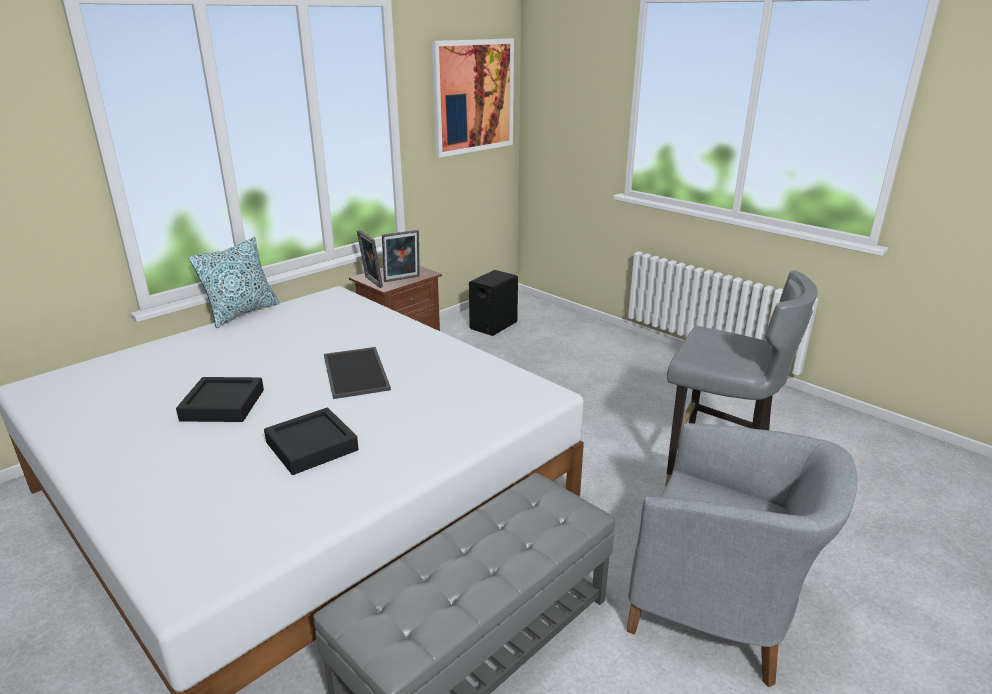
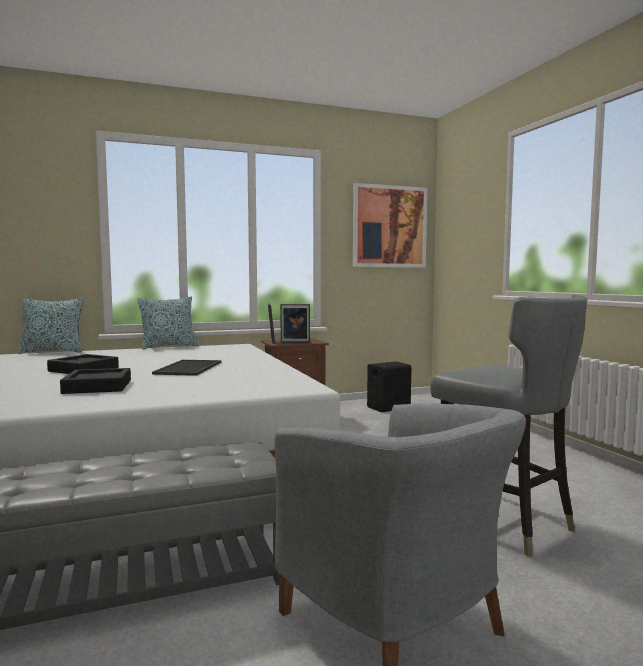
camera: 25 degrees right, 20 degrees down
(87, 359) = (53, 351): none -> pillow

